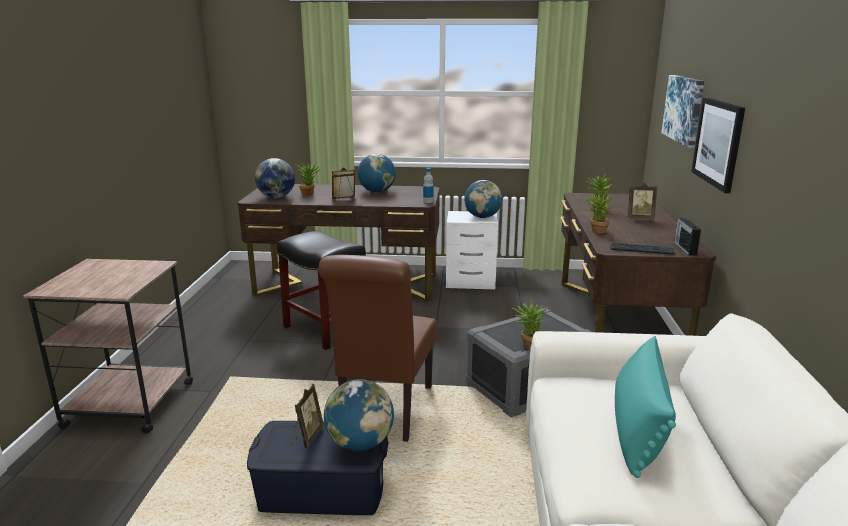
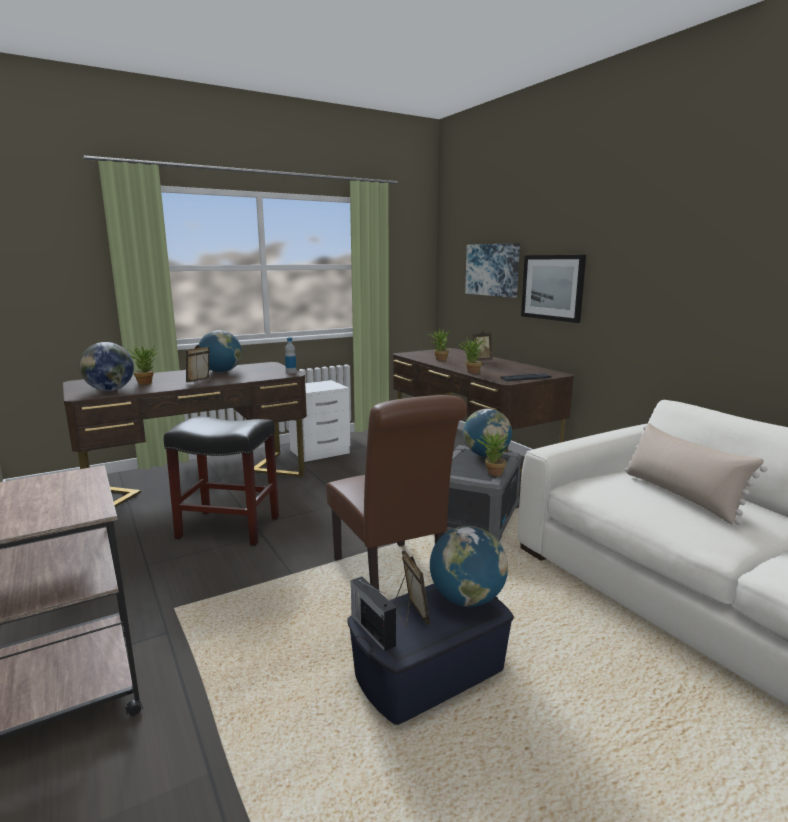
camera: 35 degrees left, 5 degrees down
(482, 217) = (327, 385): globe -> globe (486, 455)
(637, 428) = (680, 496): turquoise pillow -> beige pillow
(685, 248) = (548, 373): radio -> radio (372, 630)

